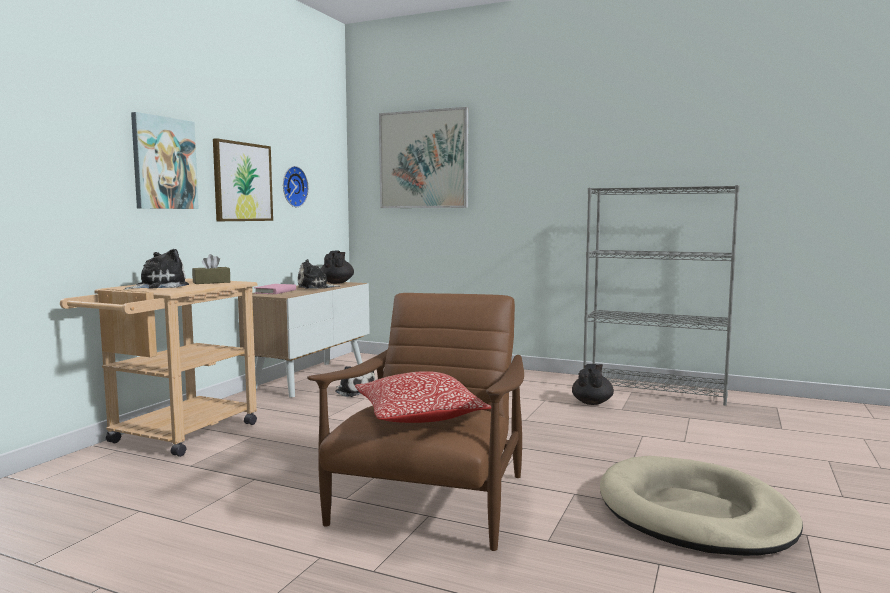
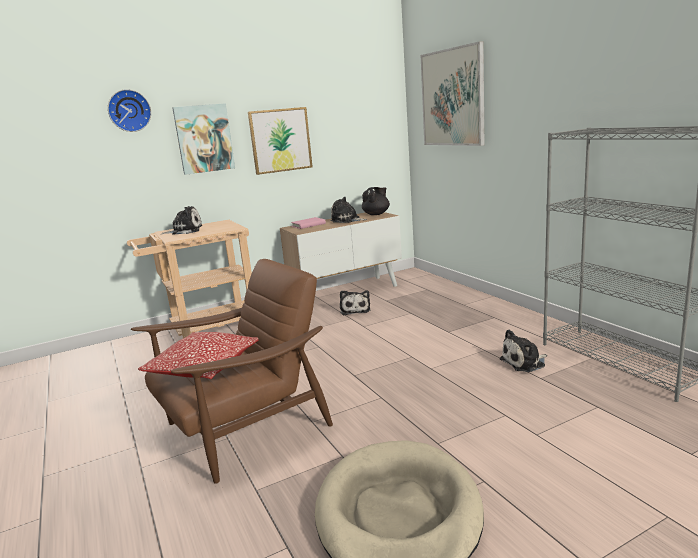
camera: 40 degrees right, 10 degrees up
(211, 282) = (222, 227): brown tissue box -> none
(293, 186) = (336, 135): wall clock -> wall clock (129, 111)
(592, 402) = (524, 362): black teapot -> plush toy

